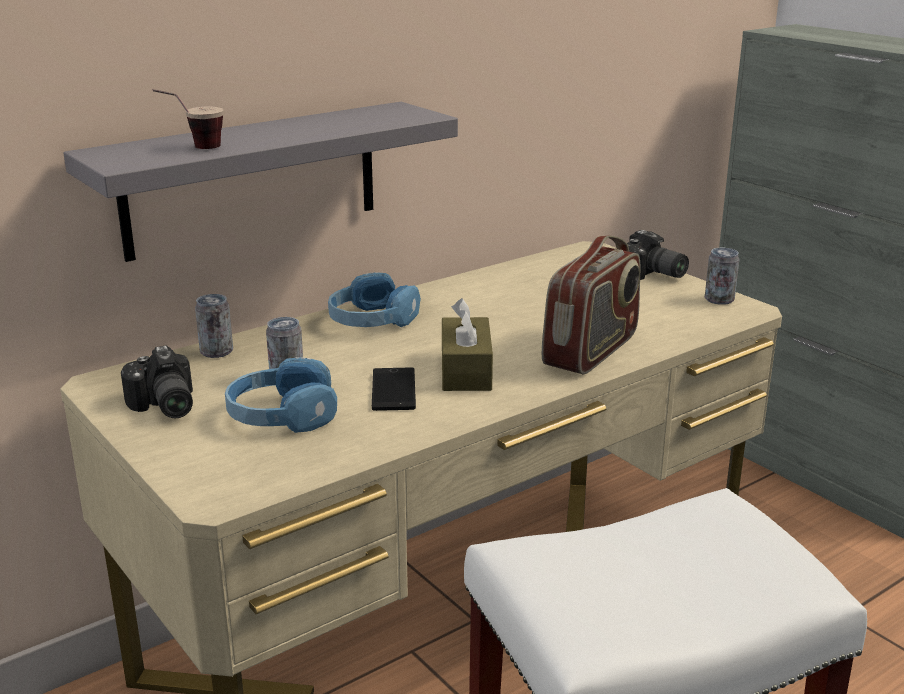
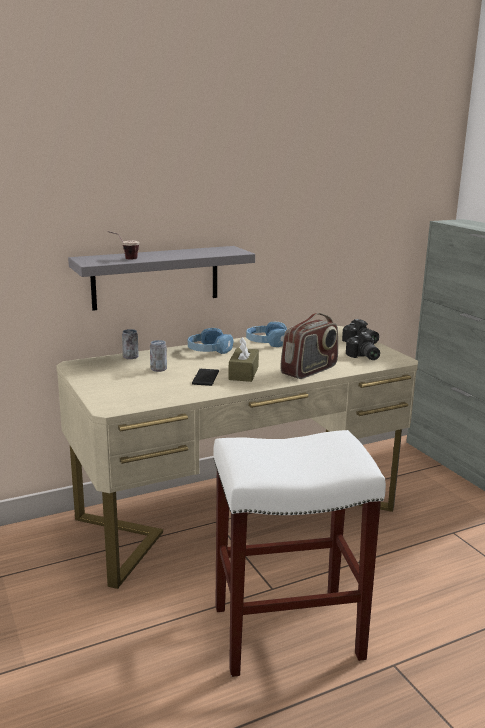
camera: 10 degrees right, 5 degrees down
(162, 407) = (98, 375): camera -> camera (363, 357)
(281, 416) = (150, 383): blue headphones -> blue headphones (266, 342)
(719, 299) = (389, 355): can -> none

